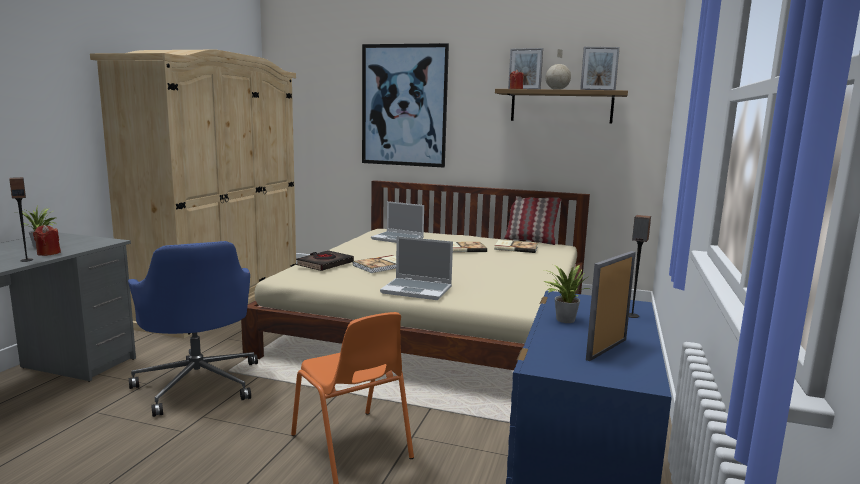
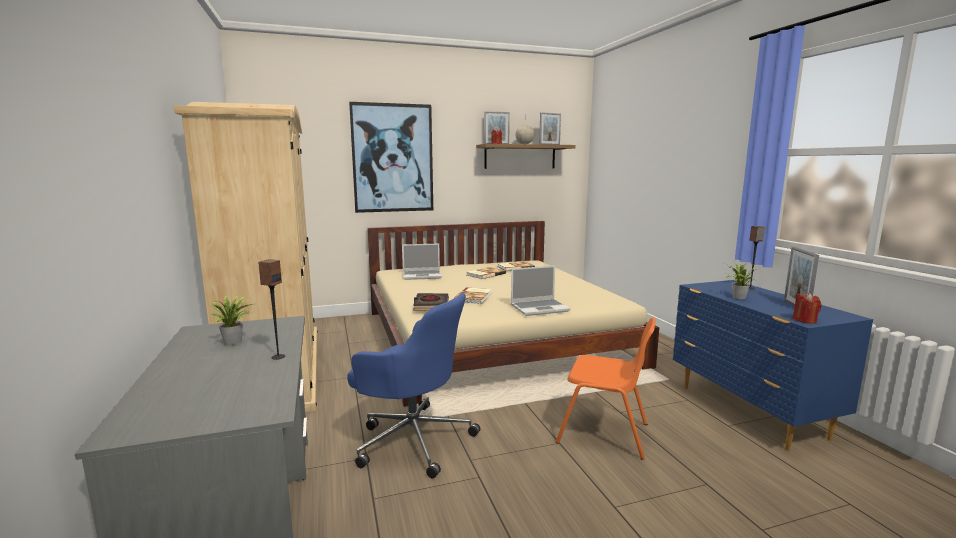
camera: 35 degrees left, 0 degrees up
(48, 253) = (272, 345): red candle -> red candle (804, 320)
(530, 240) = (508, 261): pillow -> none

